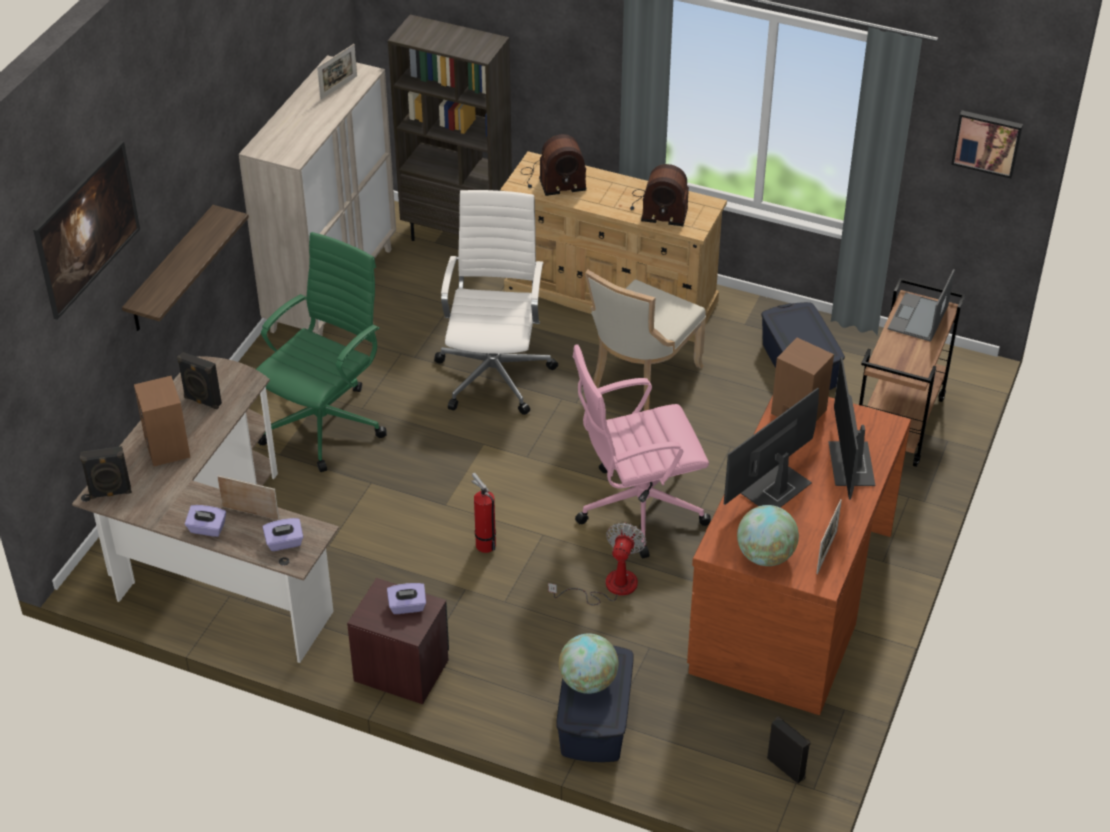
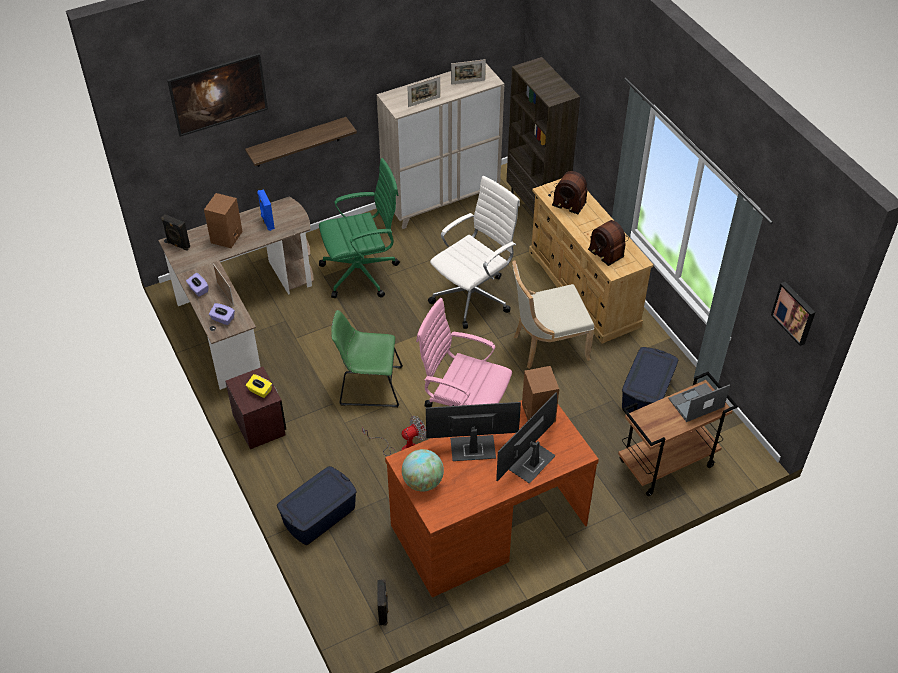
camera: 40 degrees right, 5 degrees up
(202, 401) = (267, 222): black speaker -> blue speaker
(407, 607) = (260, 391): purple tissue box -> yellow tissue box
(484, 543) = (368, 385): fire extinguisher -> green chair
(588, 682) = (316, 492): globe -> none
(826, 552) = (457, 502): picture frame -> picture frame (424, 102)

